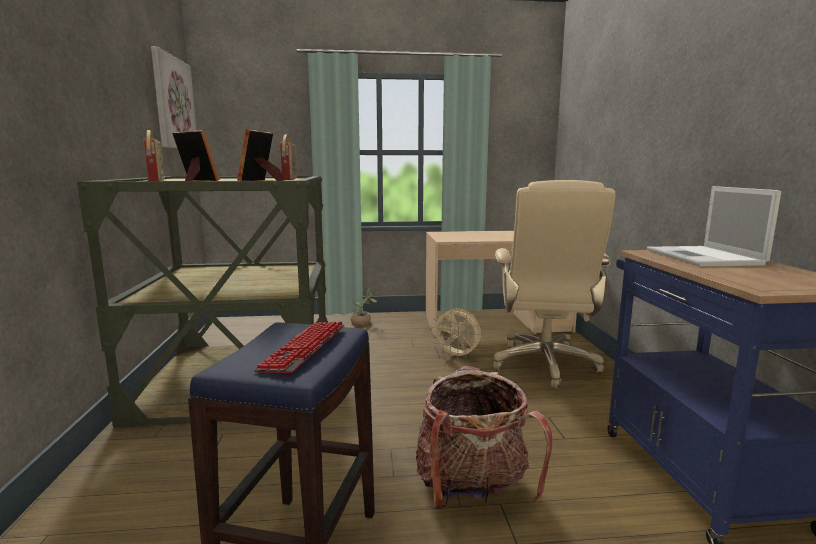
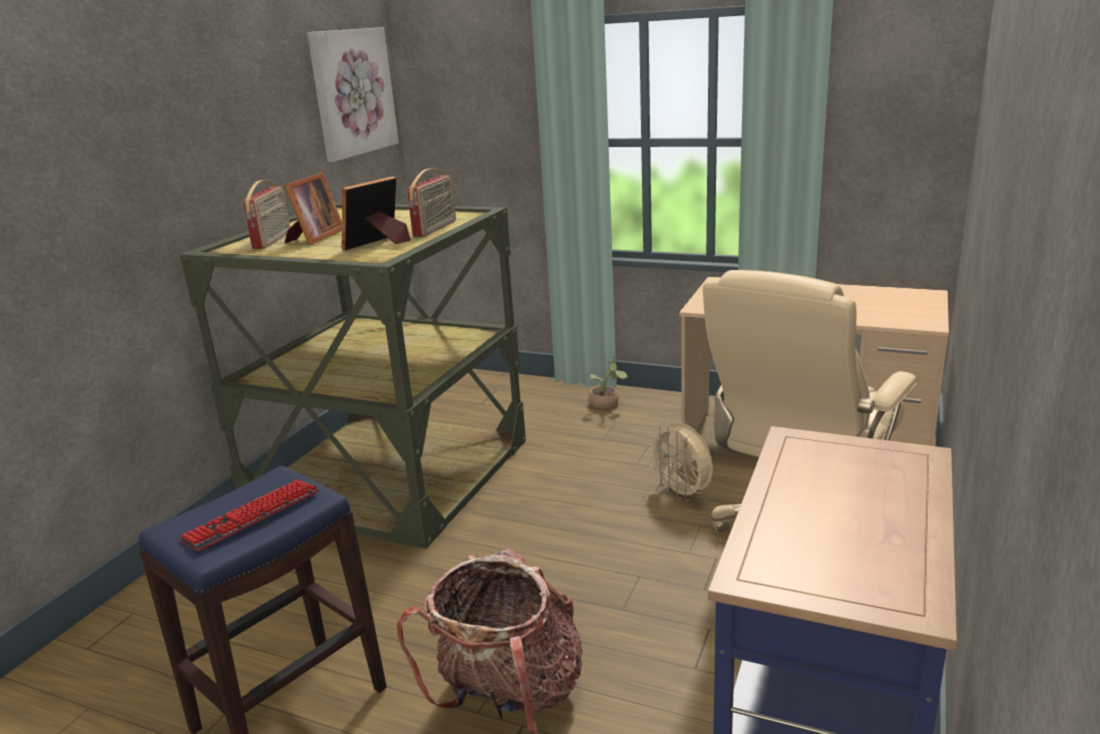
camera: 30 degrees right, 10 degrees up
(195, 180) = (314, 238): picture frame -> picture frame turned 45 degrees clockwise
(705, 257) = (856, 474): laptop -> none

